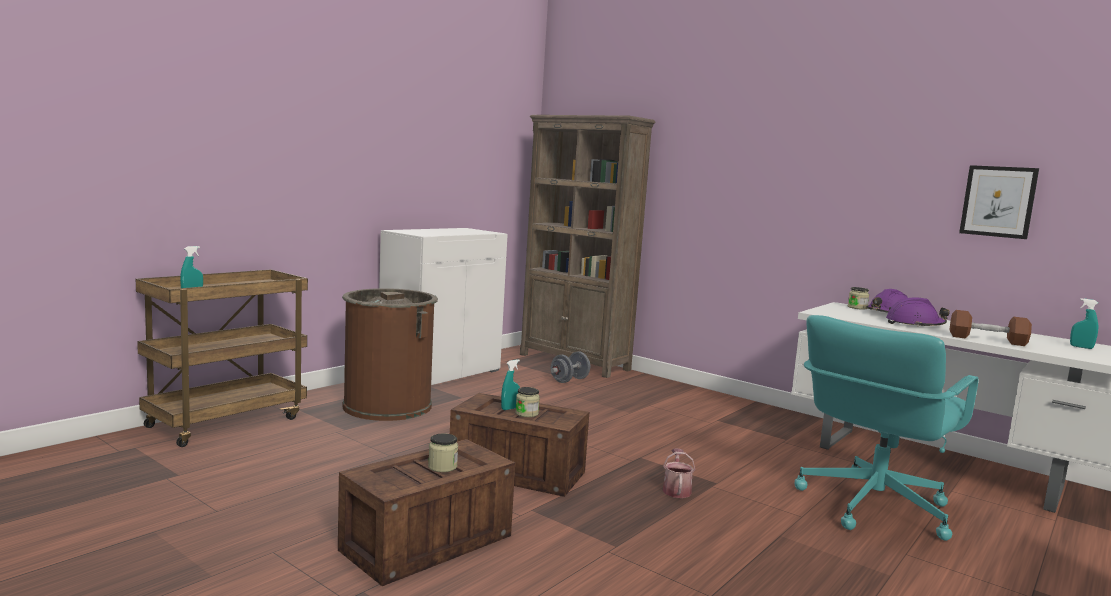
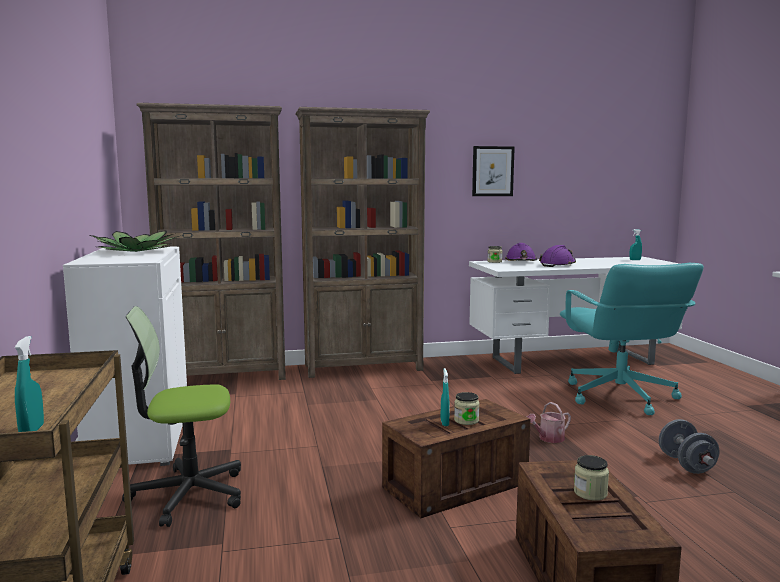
camera: 50 degrees left, 0 degrees up
(387, 406) = (188, 494): brown trash can -> office chair
(460, 231) = (135, 251): none -> potted plant
(569, 380) = (266, 393): grey dumbbell -> grey dumbbell (686, 464)
(676, 489) = (548, 438): watering can -> watering can turned 75 degrees counterclockwise
(690, 392) = (364, 367): none -> brown bookcase
(987, 340) = (609, 265): brown dumbbell -> none
(998, 201) = (564, 172): picture -> picture (492, 171)

